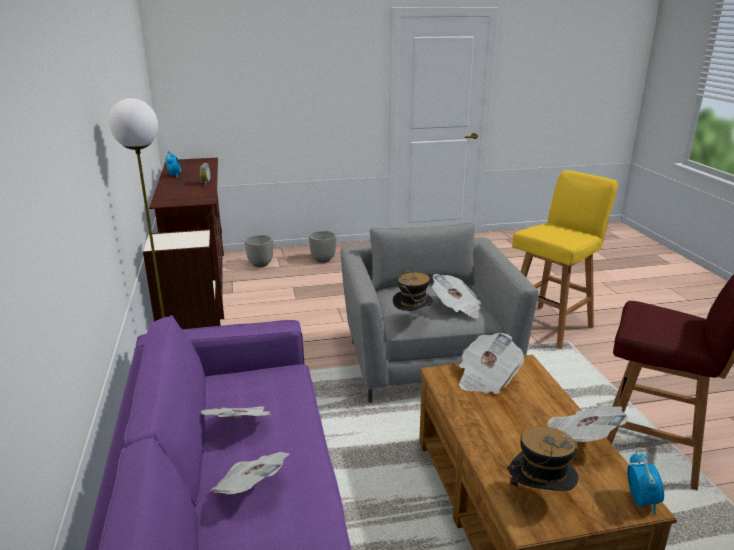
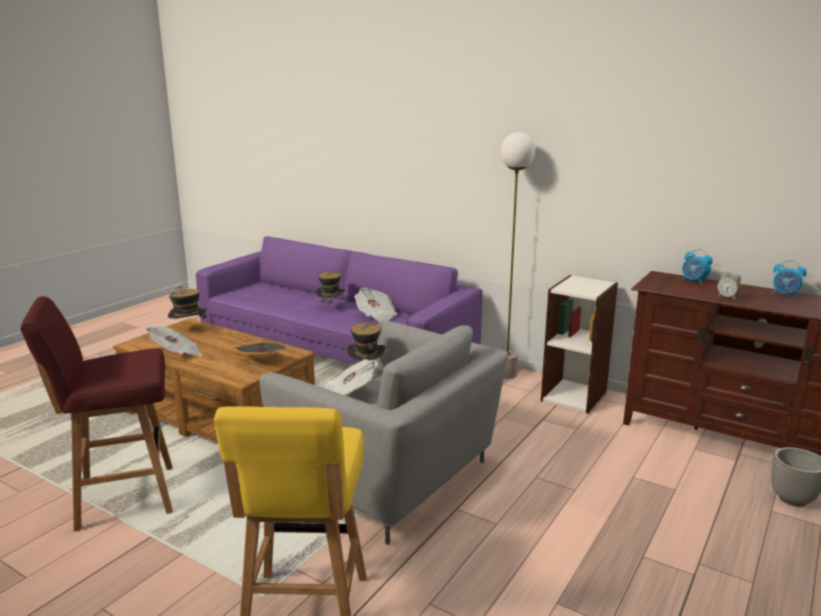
camera: 135 degrees right, 5 degrees down
(251, 488) = (331, 308): newspaper -> hat
(323, 259) = (778, 560): planter -> none
(641, 501) = (133, 344): alarm clock -> alarm clock (694, 281)

